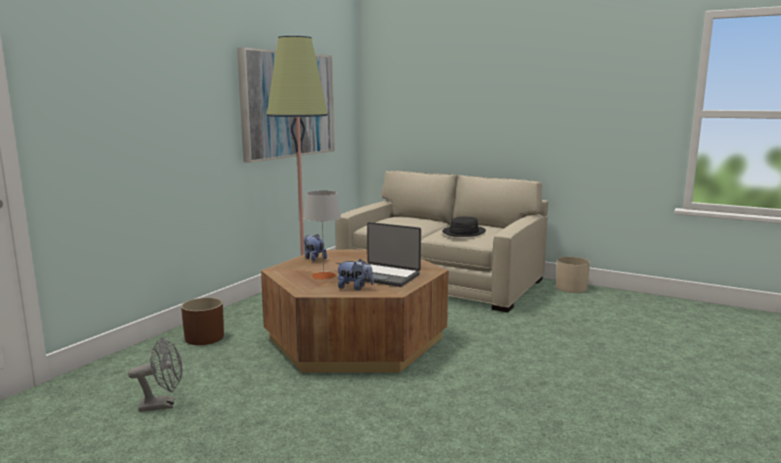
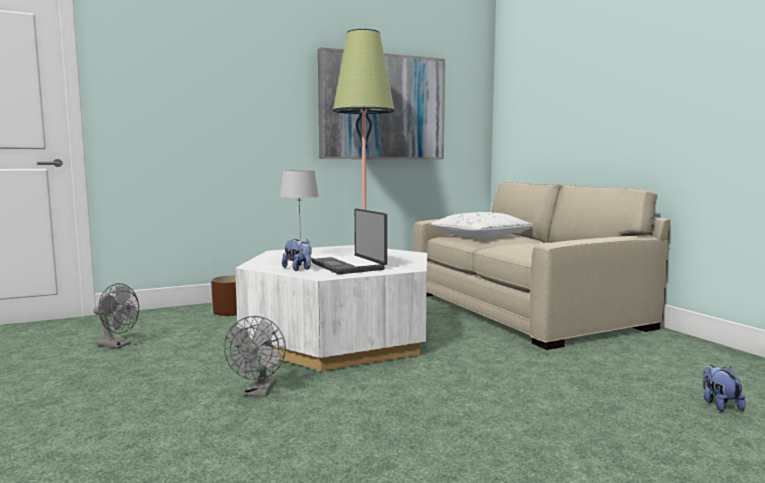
camera: 35 degrees right, 5 degrees down
(314, 258) = (329, 249): plush toy -> plush toy (719, 404)
(356, 339) = (339, 337): brown coffee table -> white coffee table
(388, 404) = (259, 392): none -> grey fan
(400, 223) = (480, 235): none -> white pillow
(464, 232) = (529, 247): black hat -> none
(571, 288) = (689, 344): beige planter -> none

